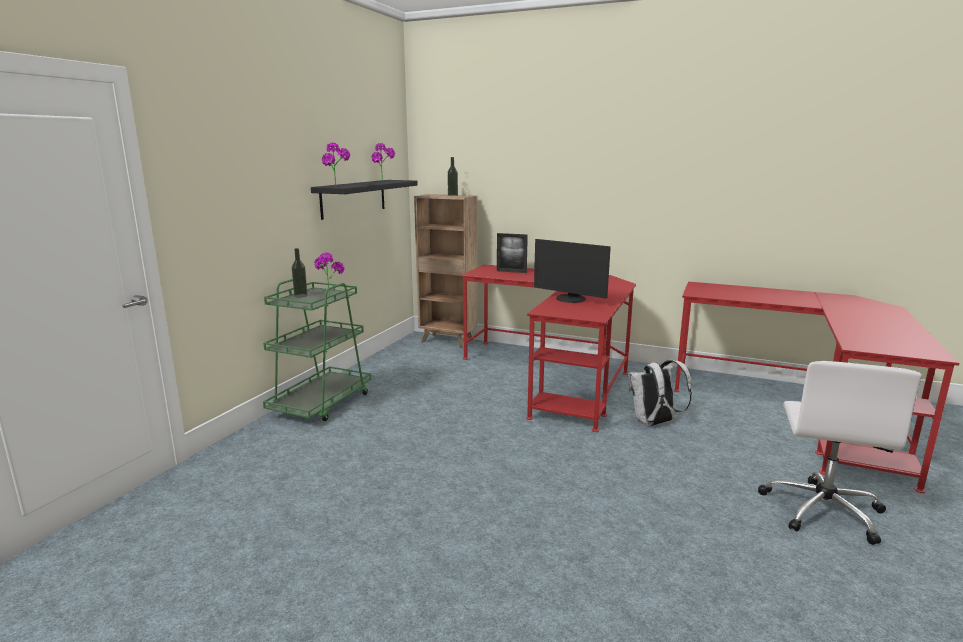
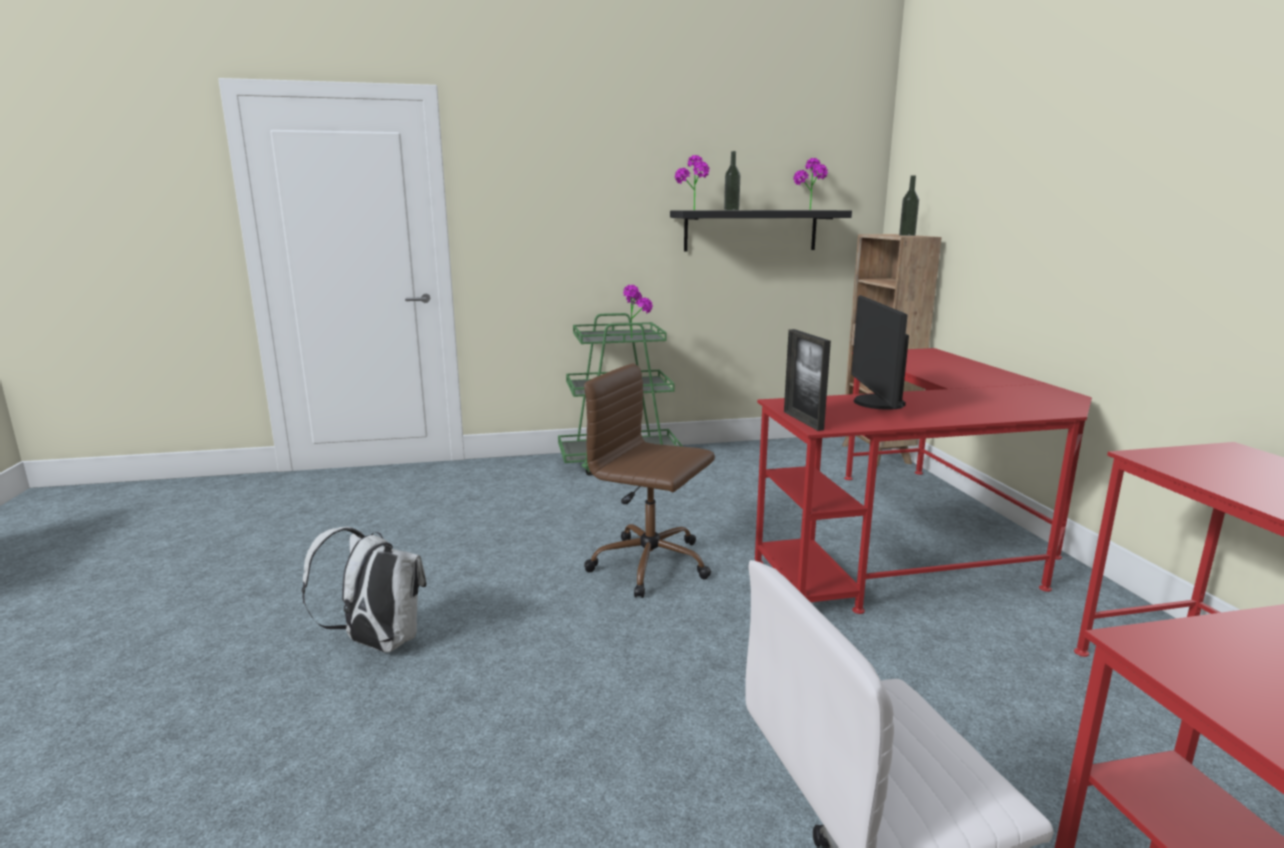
camera: 55 degrees right, 0 degrees up
(300, 295) = (616, 332): bottle -> bottle (731, 210)
(493, 446) = (652, 565): none -> brown office chair
(511, 271) = (935, 361): picture frame -> picture frame (803, 420)
(654, 423) = (908, 661): white backpack -> white backpack (377, 643)

